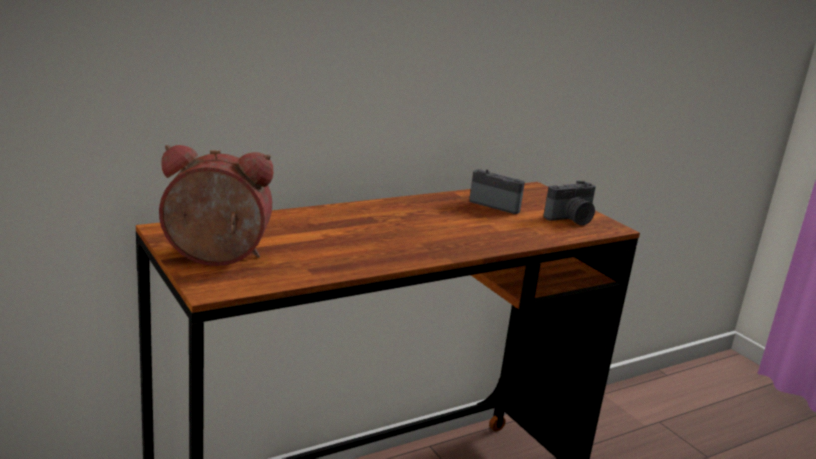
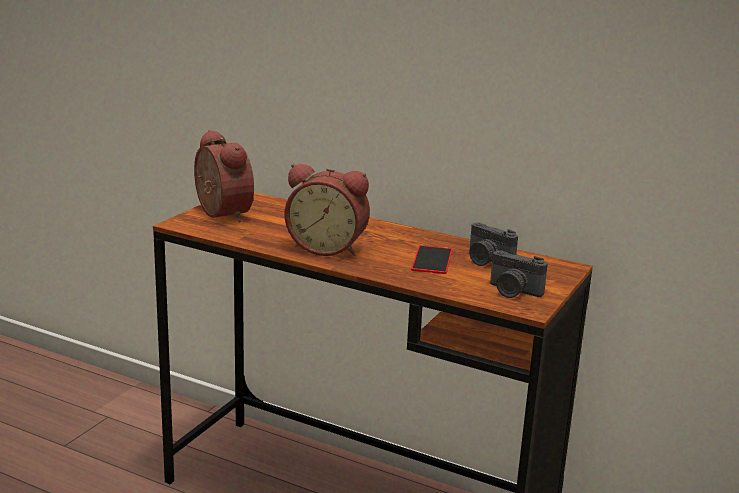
camera: 60 degrees right, 0 degrees up
(395, 245) = (328, 248): none -> alarm clock
(474, 219) = (432, 260): none -> phone
(497, 204) = (487, 261): camera -> camera turned 135 degrees clockwise

